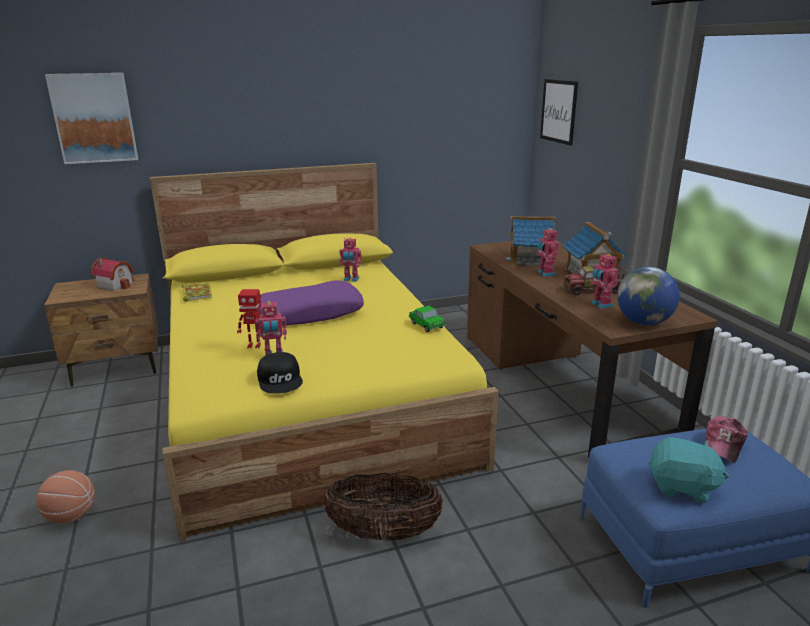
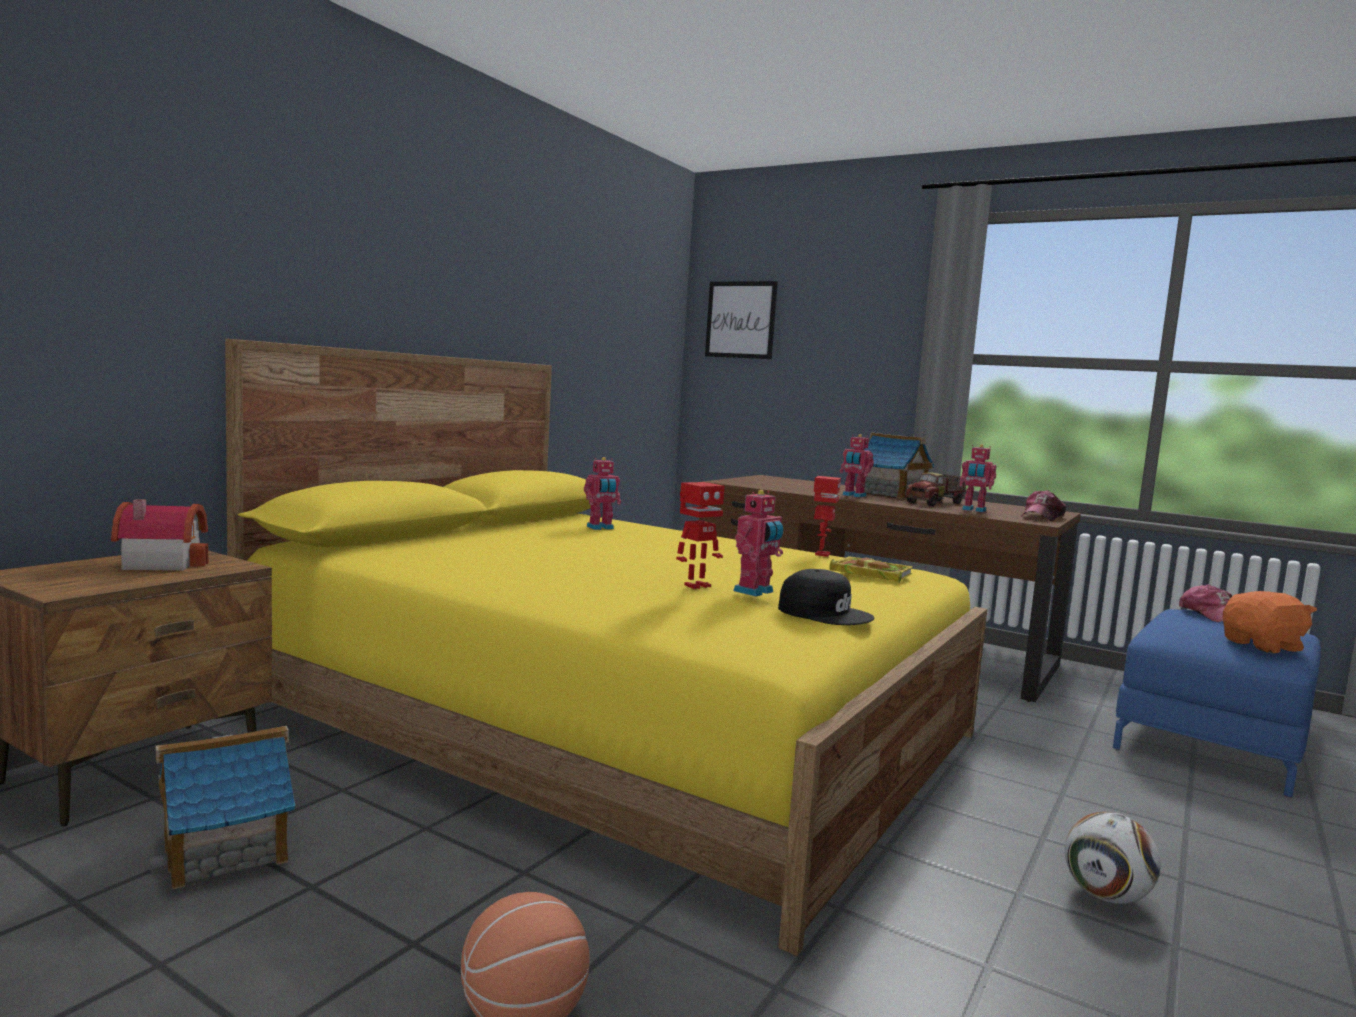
camera: 40 degrees left, 15 degrees down
(94, 118) = (123, 198): picture -> none
(196, 293) = (393, 556): book -> book (869, 573)
(310, 314) = (653, 558): purple pillow -> none
(359, 591) = (1106, 896): none -> football
(384, 533) = (1003, 829): basket -> none
(427, 325) = (821, 554): toy car -> toy robot
(530, 260) = (804, 488): toy house -> toy house (226, 850)
(643, 322) = (1042, 517): globe -> cap
(682, 487) = (1263, 646): turquoise plush toy -> orange plush toy

